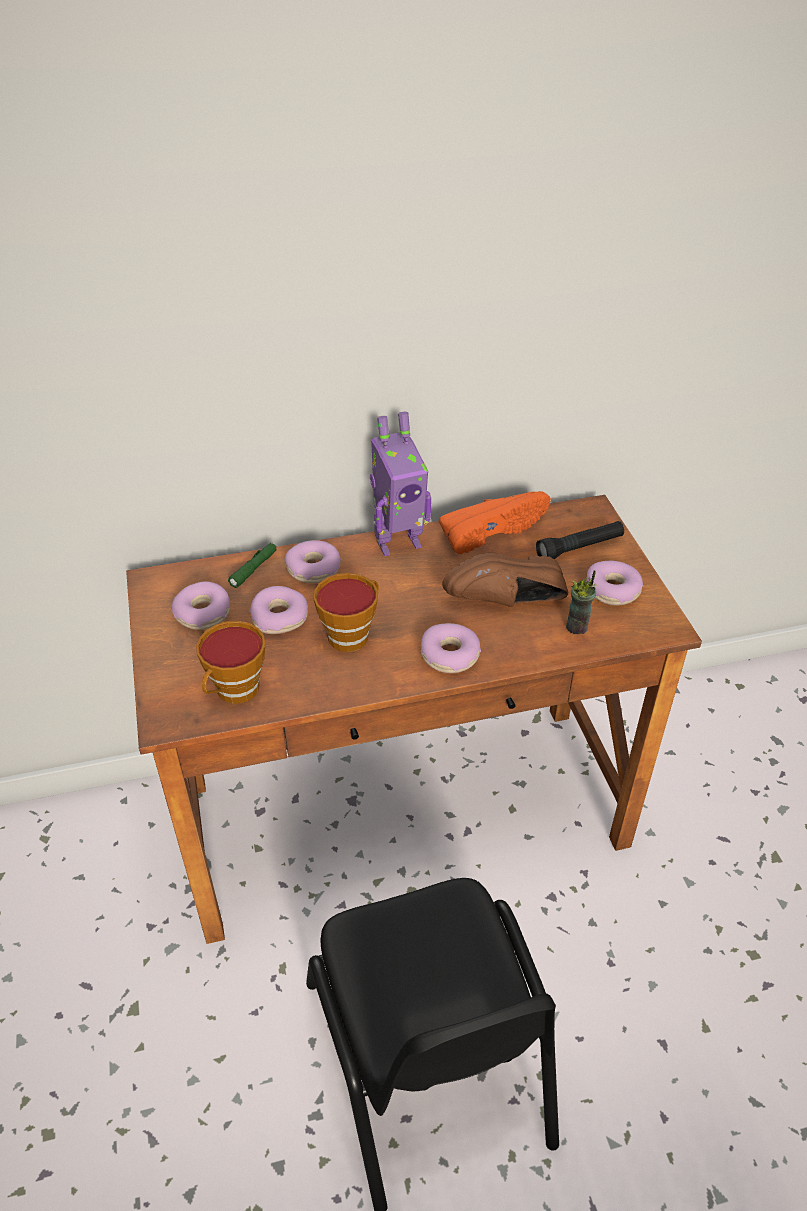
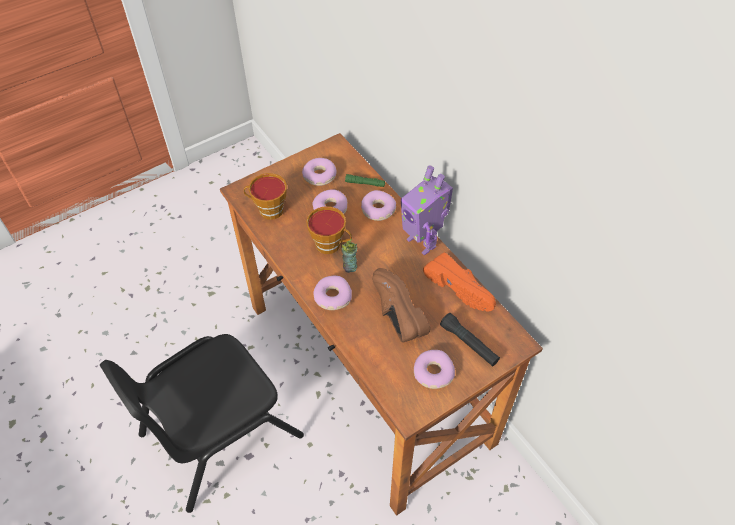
camera: 70 degrees right, 10 degrees up
(577, 627) = (386, 359): cup -> cup (349, 267)

